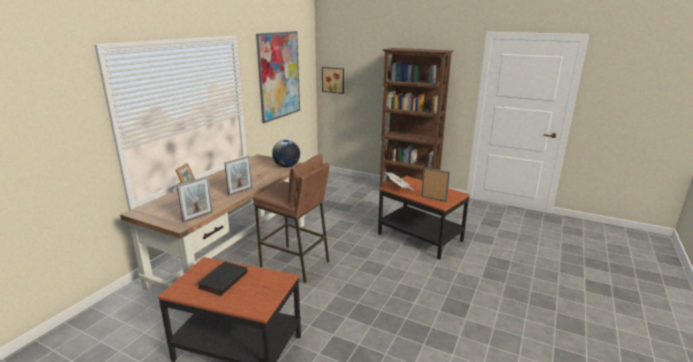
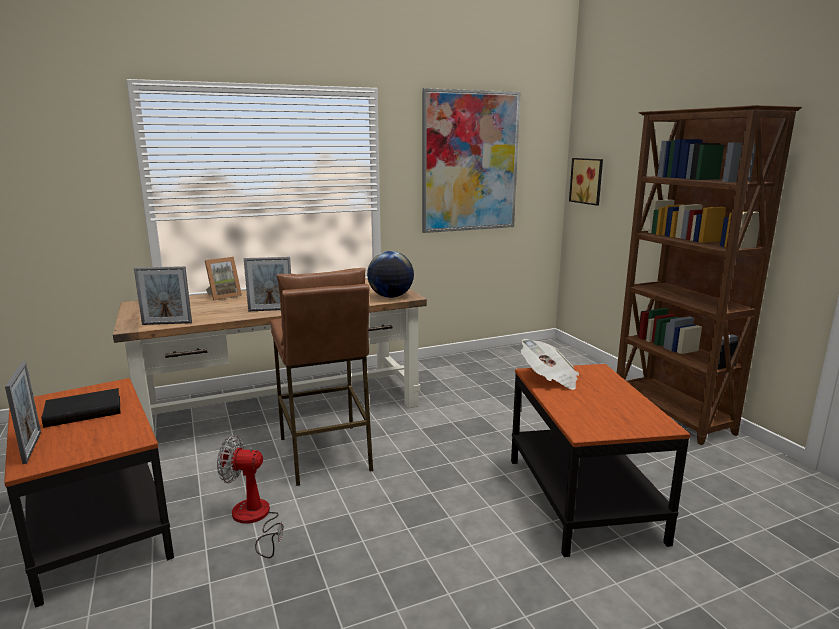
camera: 40 degrees right, 5 degrees down
(310, 304) = (255, 519): none -> fan
(434, 199) = (587, 416): picture frame -> picture frame (32, 447)

